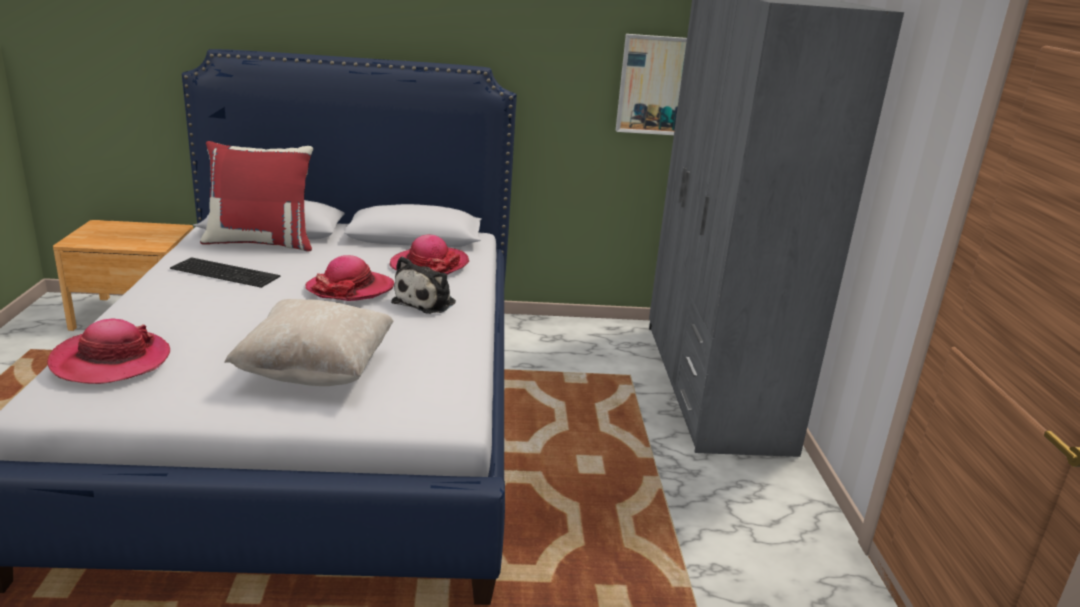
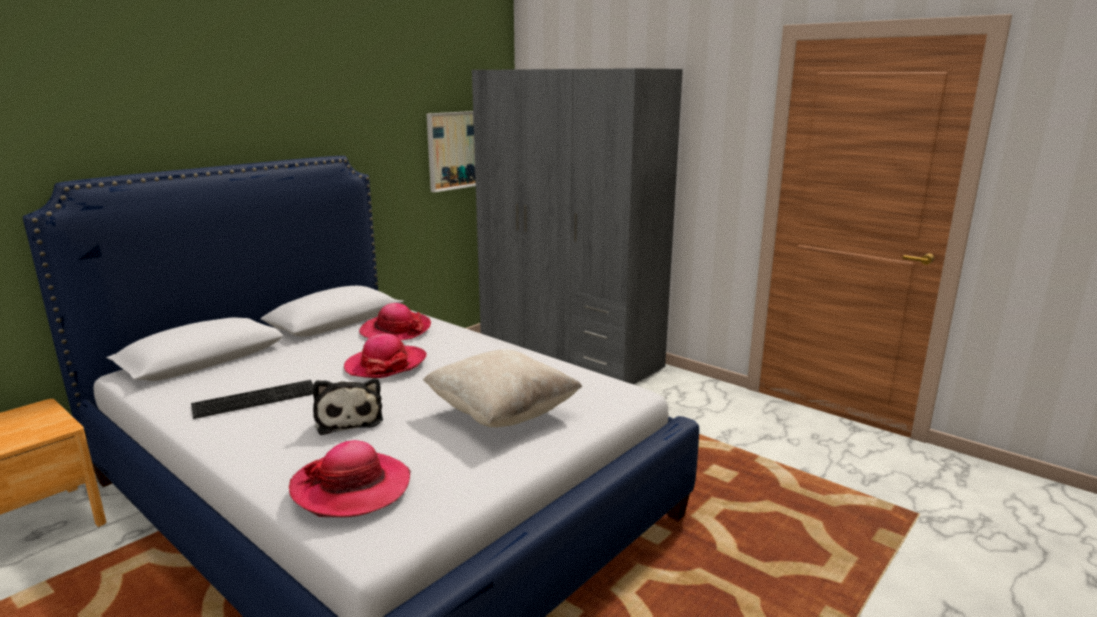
camera: 45 degrees left, 5 degrees down
(261, 242) = (219, 369): red pillow -> none
(427, 302) = (454, 349): plush toy -> plush toy (349, 419)

